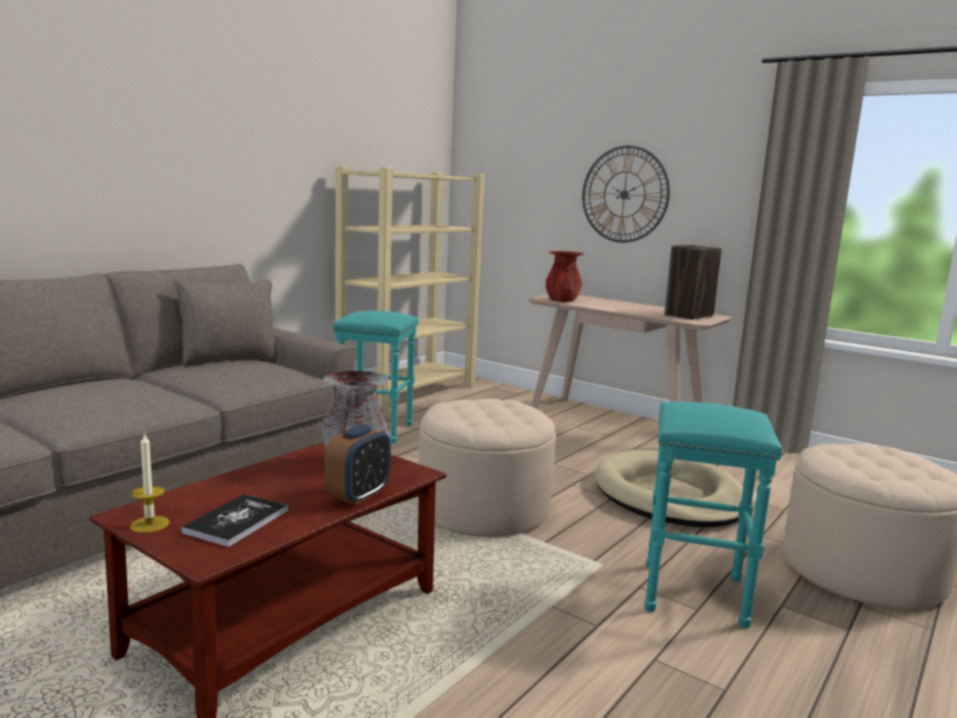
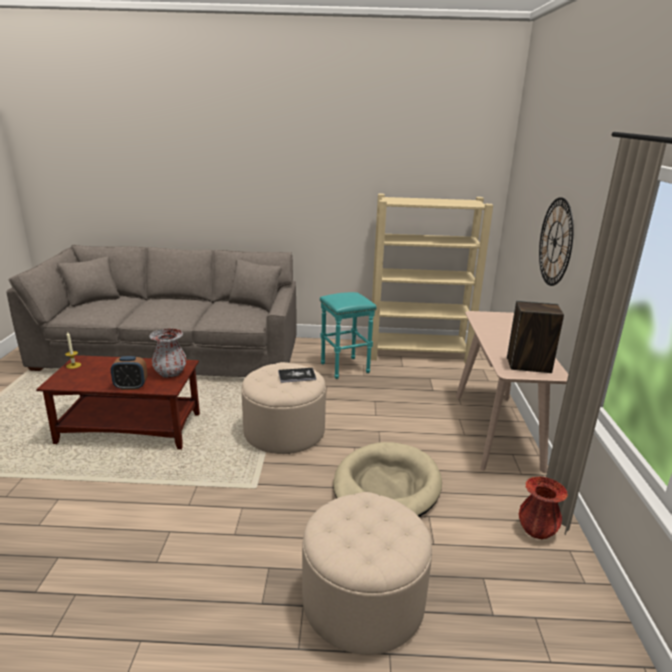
camera: 55 degrees right, 10 degrees up
(236, 521) = (87, 376): book -> book (297, 376)
(562, 300) = (485, 320): red vase -> red vase (537, 530)
(696, 593) = (254, 530): turquoise stool -> none

